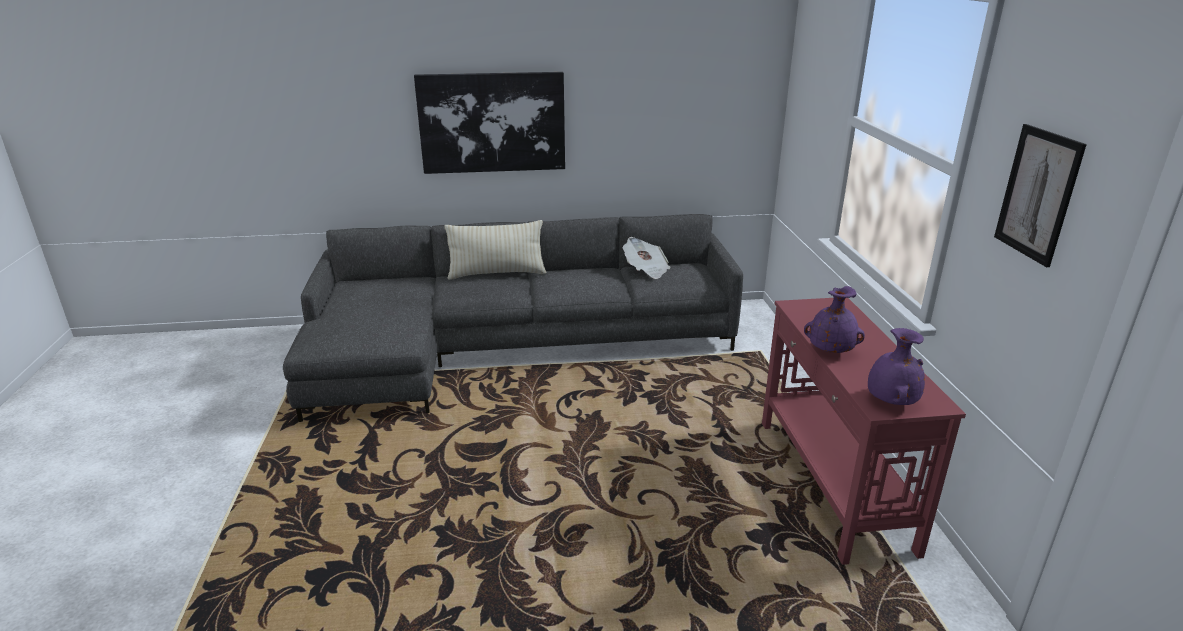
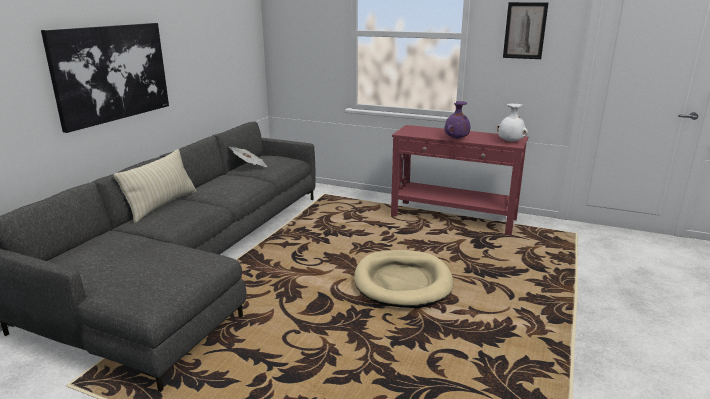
camera: 60 degrees left, 5 degrees down
(581, 494) = (402, 282): none -> beige dog bed
(890, 401) = (510, 142): purple vase -> white vase

